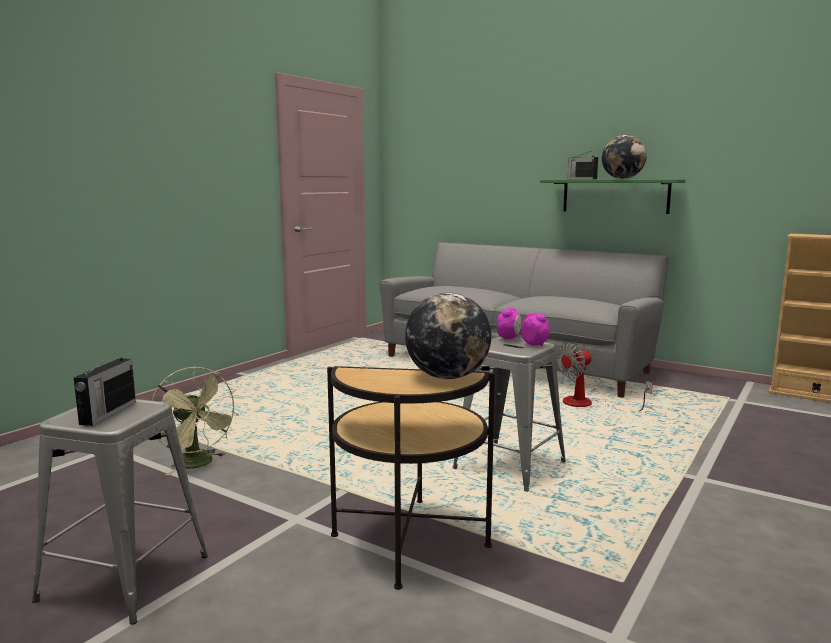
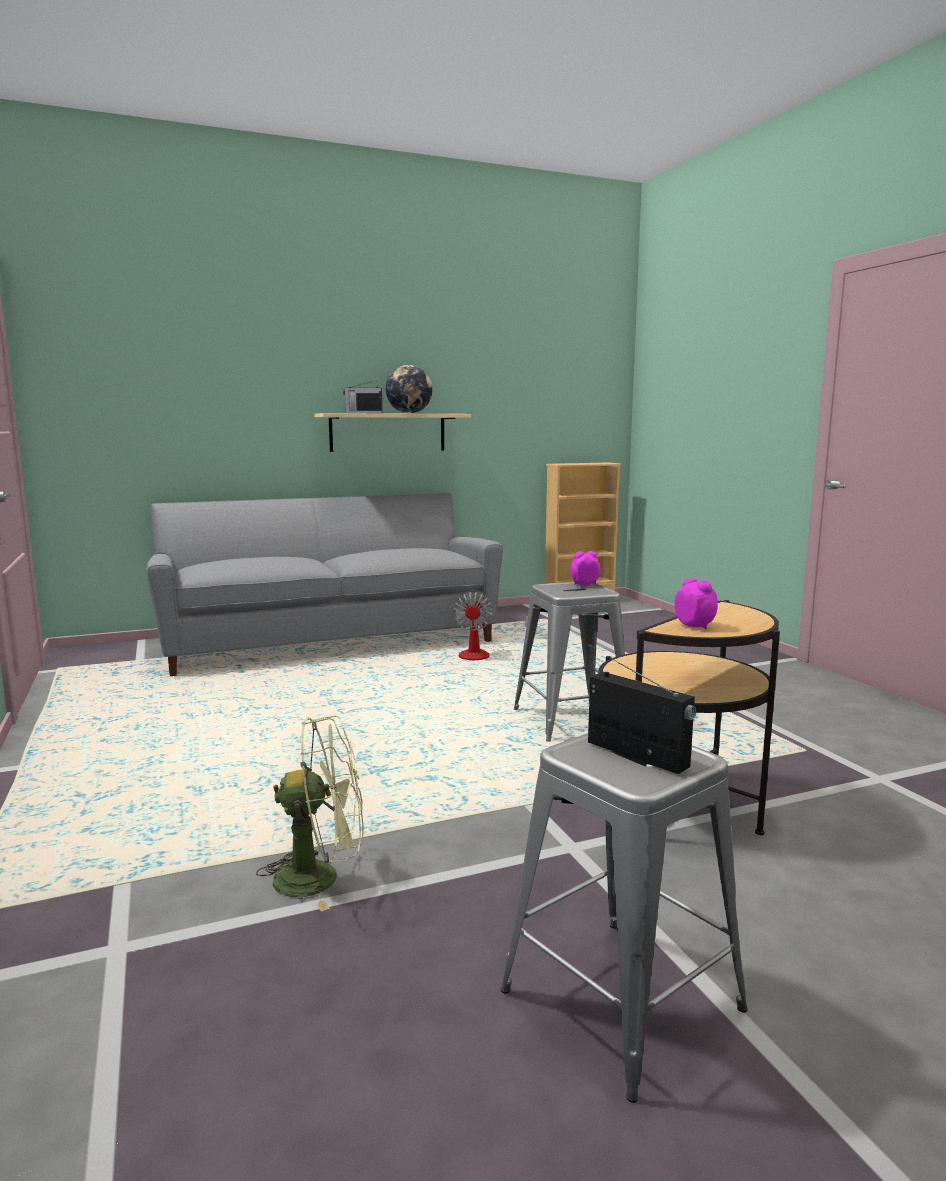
camera: 55 degrees left, 0 degrees up
(447, 377) = (726, 610): globe -> none
(509, 338) = (550, 585): alarm clock -> alarm clock (695, 626)
(615, 196) = (388, 432): green shelf -> beige shelf

